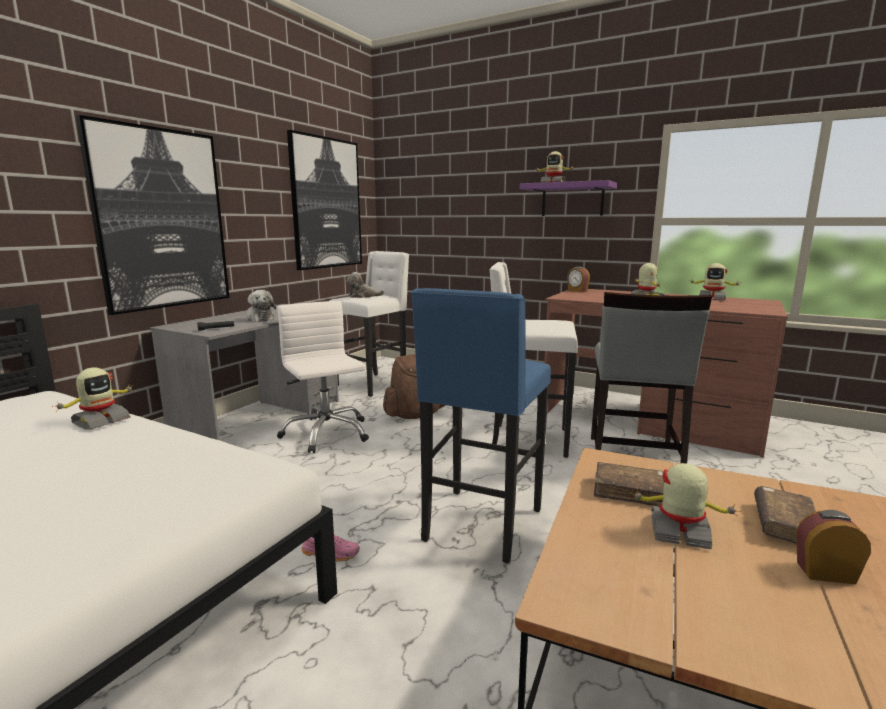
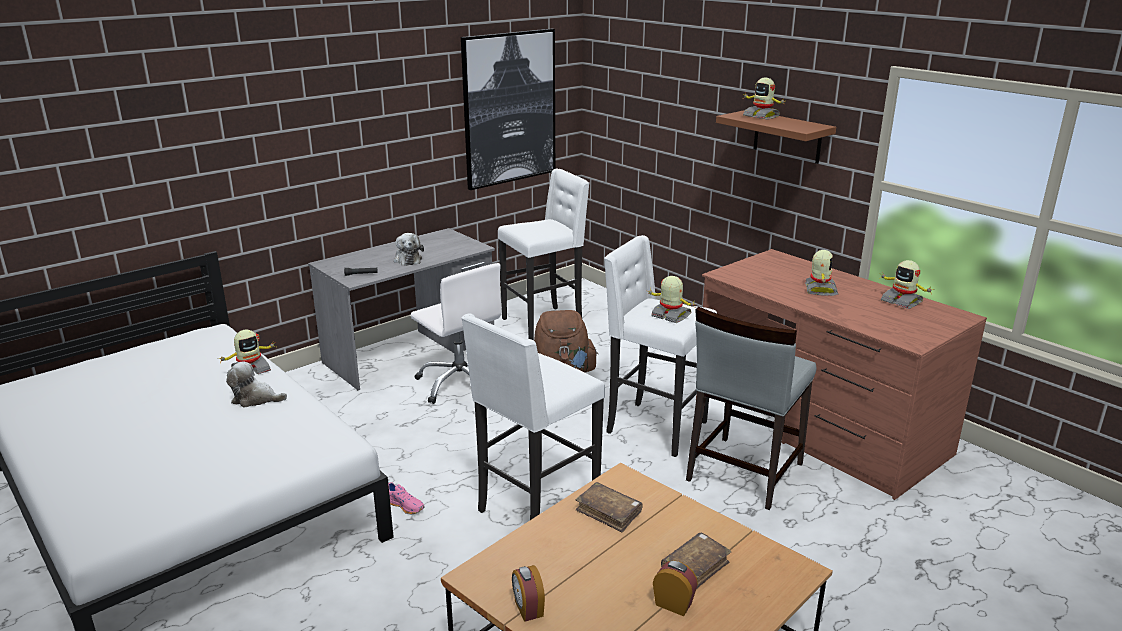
camera: 20 degrees right, 10 degrees up
(161, 219) = (321, 160): picture -> none
(326, 433) = (461, 383): white office chair -> white office chair turned 150 degrees clockwise
(363, 296) = (535, 226): plush toy -> plush toy (255, 399)
(480, 526) = (535, 509): blue stool -> white stool
(572, 200) = (787, 137): purple shelf -> brown shelf
(577, 291) = (762, 260): alarm clock -> alarm clock (528, 609)
(679, 532) = (606, 552): toy robot -> toy robot (670, 316)

